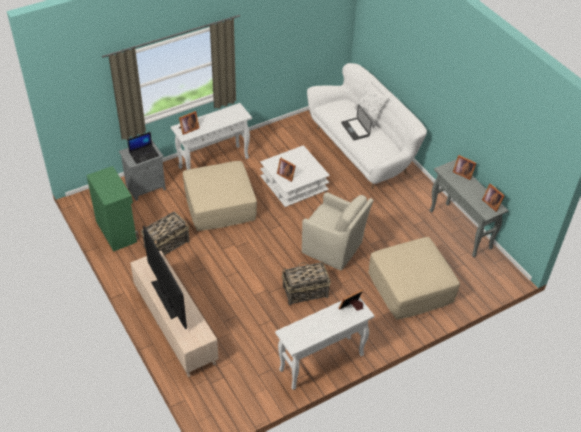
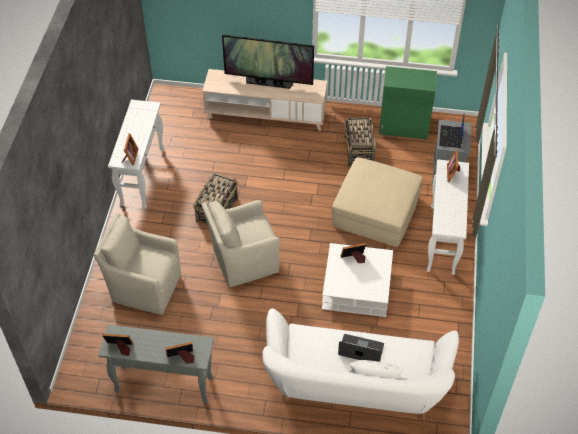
camera: 130 degrees right, 5 degrees up
(411, 287) = (144, 287): beige ottoman -> beige armchair

